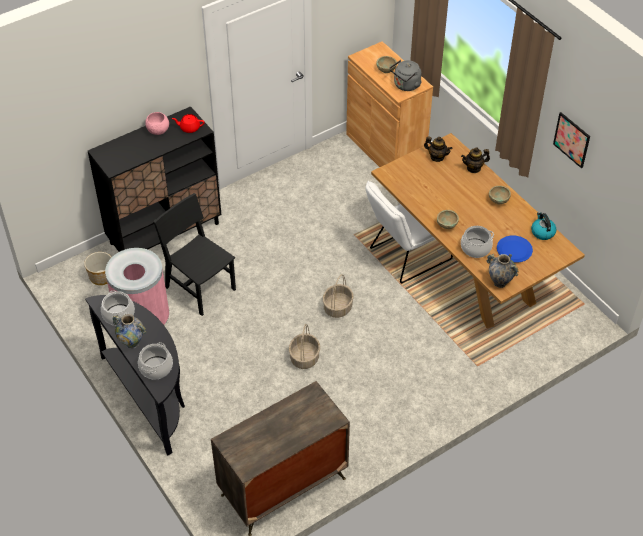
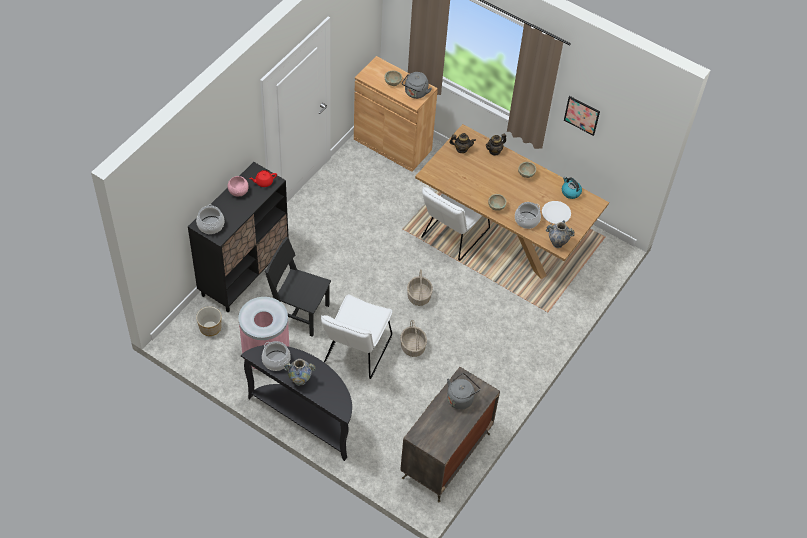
camera: 25 degrees left, 5 degrees up
(156, 367) = (330, 395): cooking pot -> cooking pot (210, 225)
(239, 346) = (355, 353): none -> white chair
(299, 416) = (461, 398): none -> grey kettle
(514, 250) = (556, 213): blue plate -> white plate

